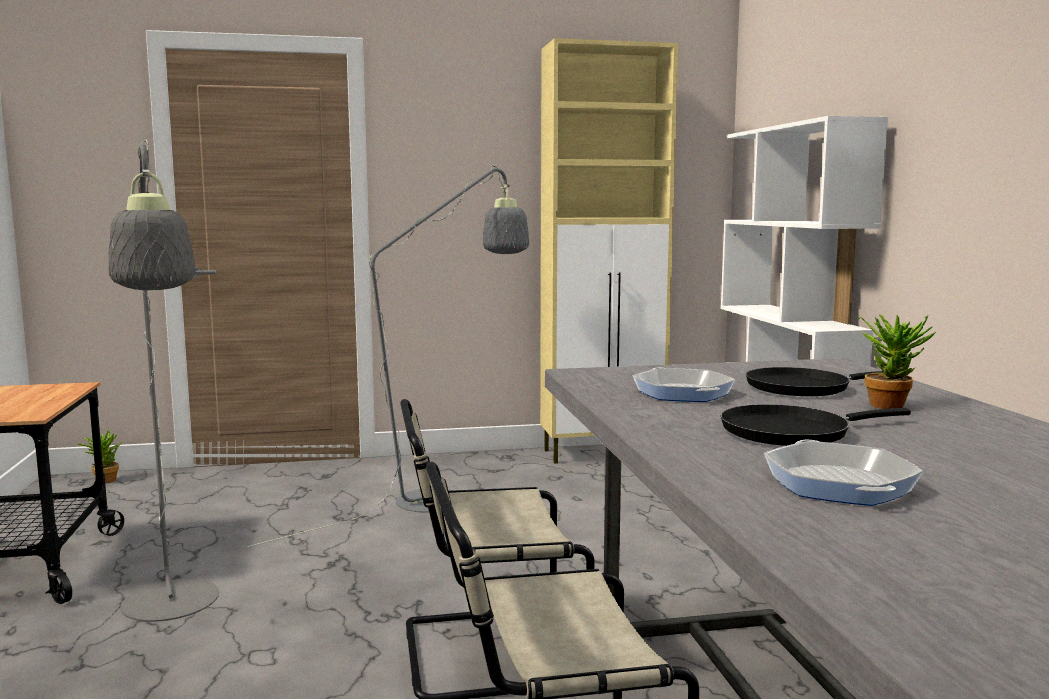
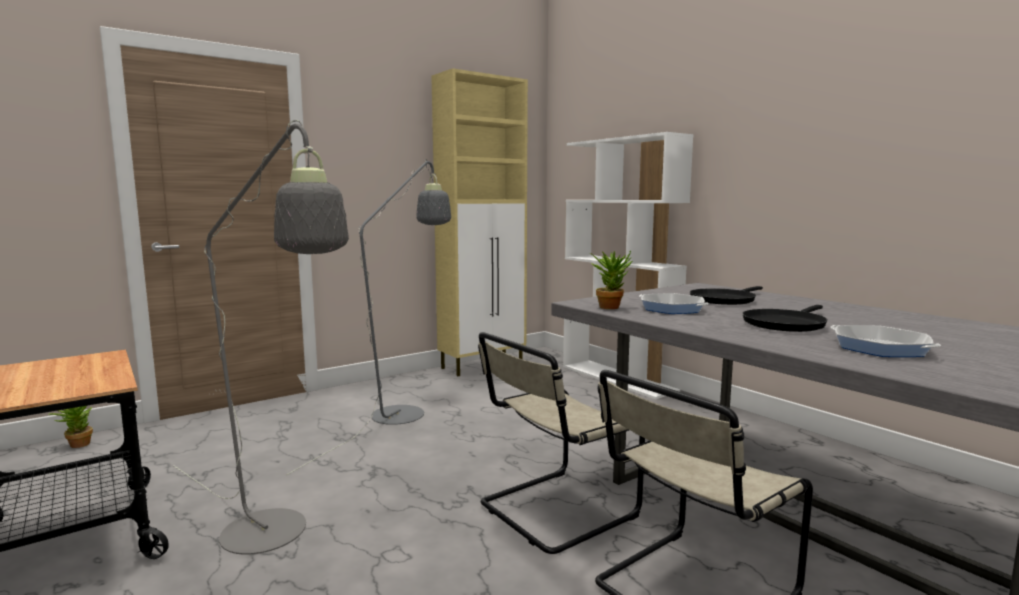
camera: 25 degrees left, 0 degrees up
(891, 405) = (789, 305): potted plant -> potted plant (611, 307)

